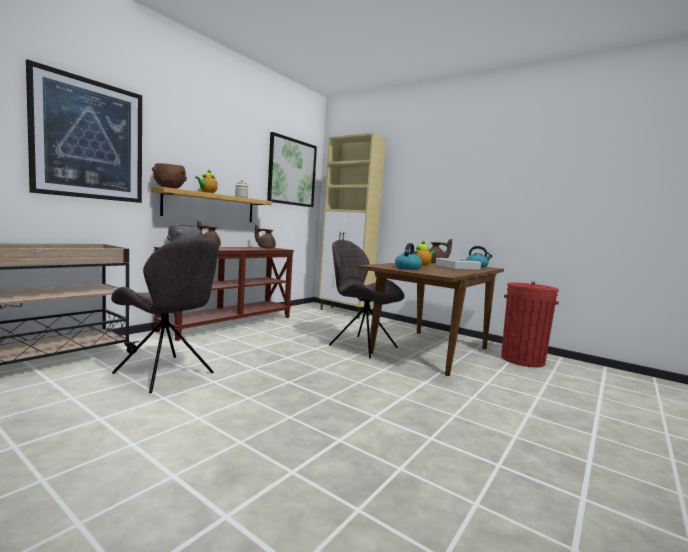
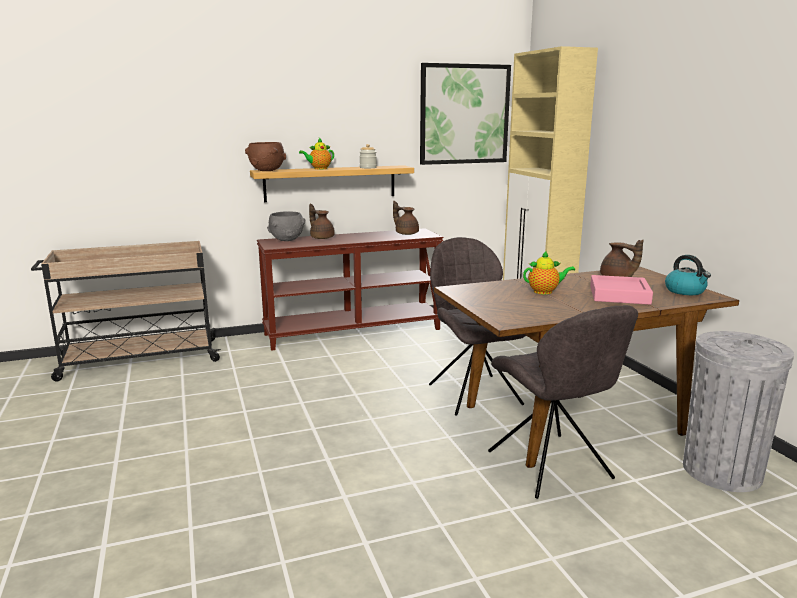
camera: 35 degrees right, 10 degrees up
(89, 140) = (179, 130): picture -> none
(166, 374) = (214, 393): grey chair -> grey chair (551, 467)
(408, 268) = (495, 298): kettle -> none
(457, 267) = (619, 295): grey tray -> pink tray
(522, 360) = (722, 471): red trash can -> grey trash can

